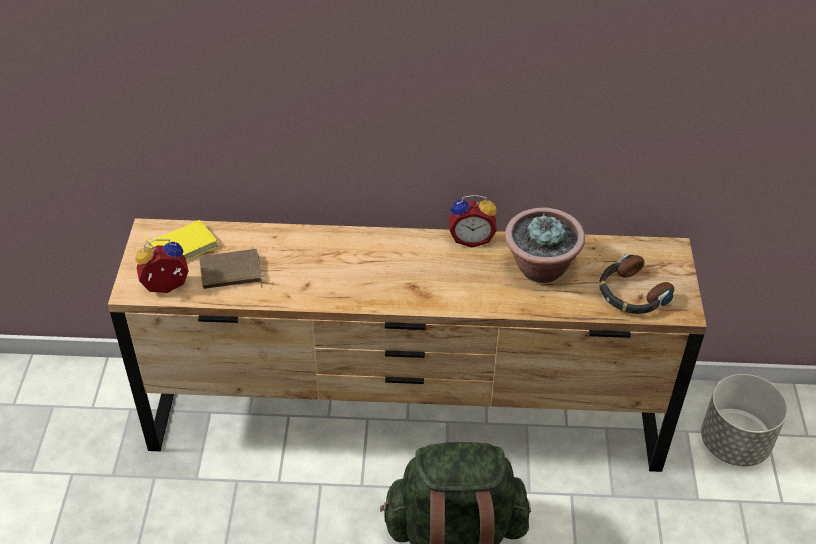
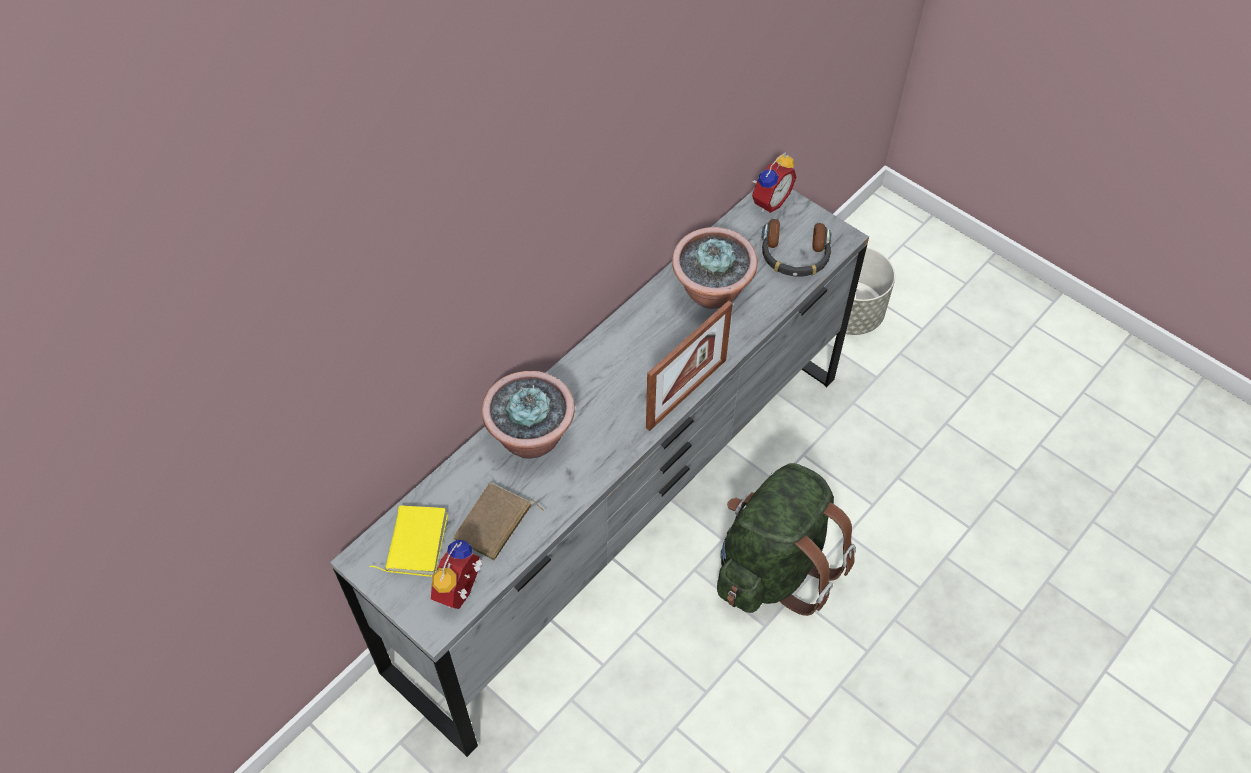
camera: 50 degrees left, 10 degrees up
(315, 250) = (531, 437): none -> potted plant
(406, 418) = (624, 516): brown dresser -> grey dresser
(436, 306) = (686, 393): none -> picture frame
(471, 238) = (630, 313): alarm clock -> alarm clock (768, 201)

